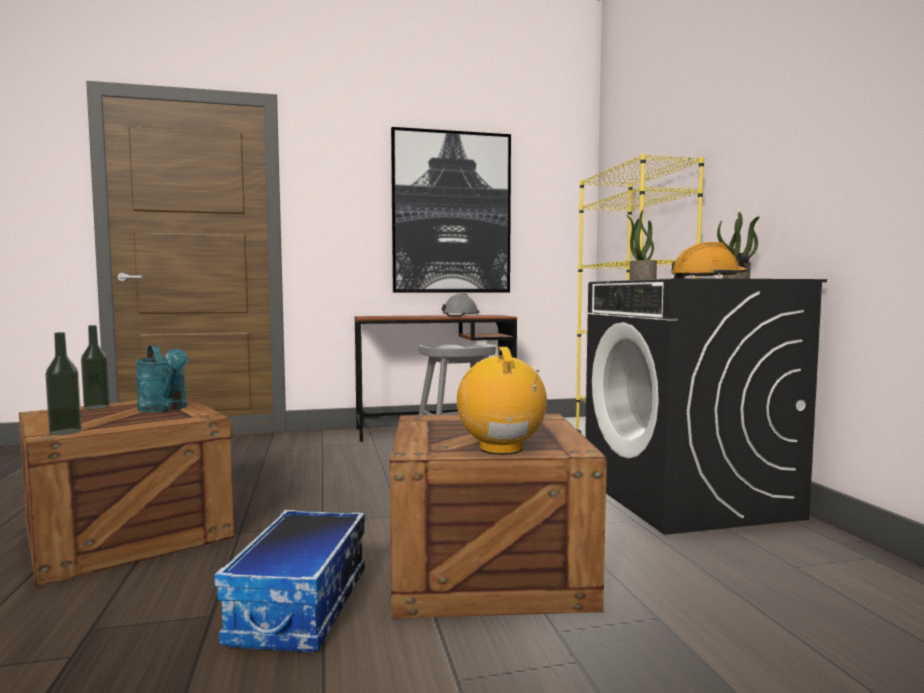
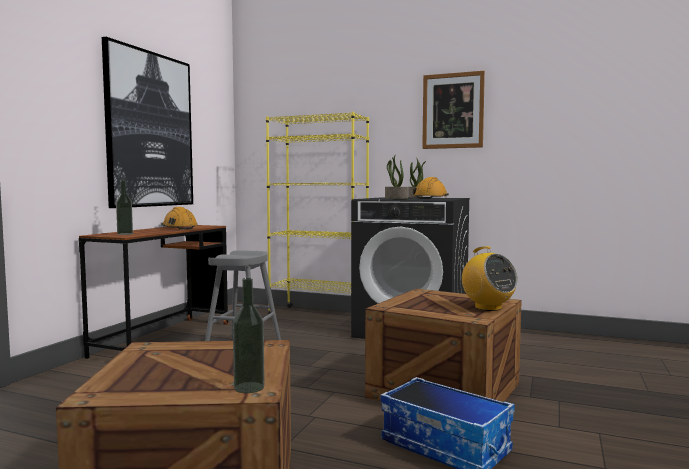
camera: 55 degrees left, 0 degrees up
(97, 407) = (118, 373): bottle -> bottle (125, 234)
(165, 409) = (198, 352): turquoise watering can -> none
(461, 316) = (179, 228): grey hard hat -> orange hard hat
(501, 449) = (487, 307): radio -> radio turned 150 degrees counterclockwise
(810, 117) = (453, 111): none -> picture

